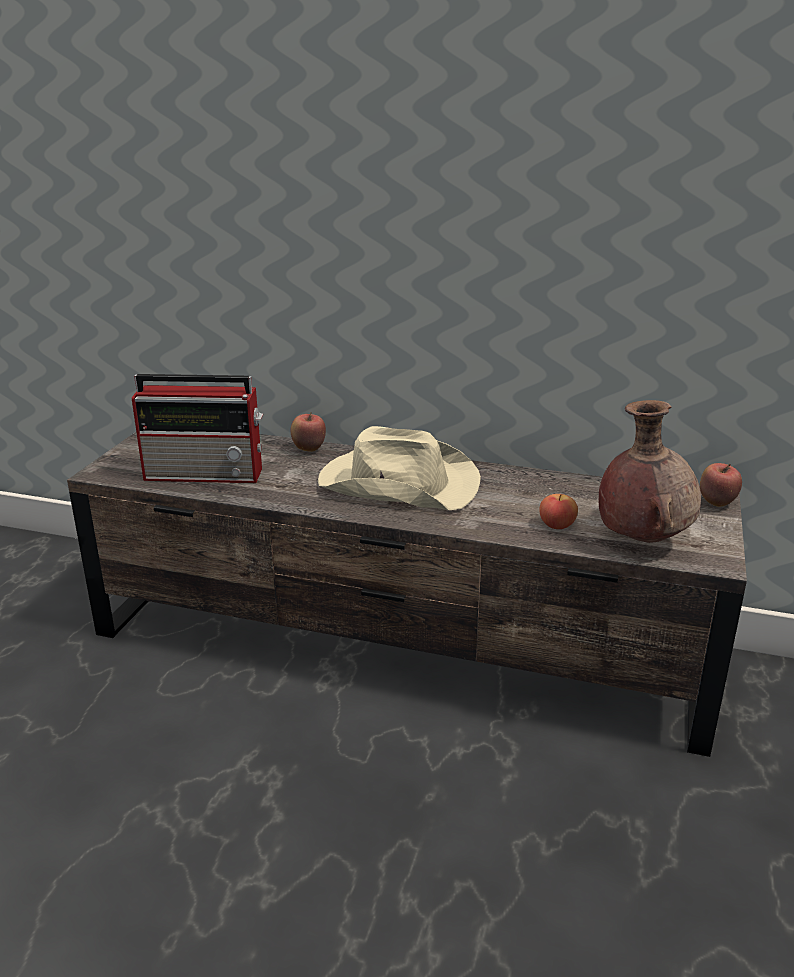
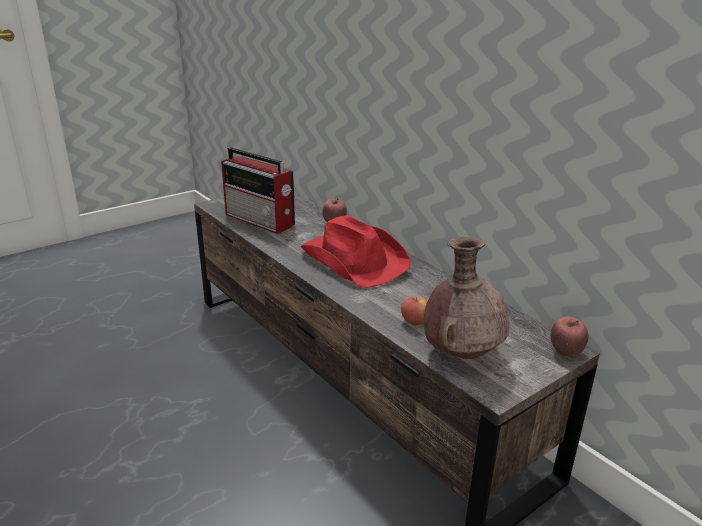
camera: 35 degrees right, 0 degrees up
(397, 483) = (354, 260): beige hat -> red hat

